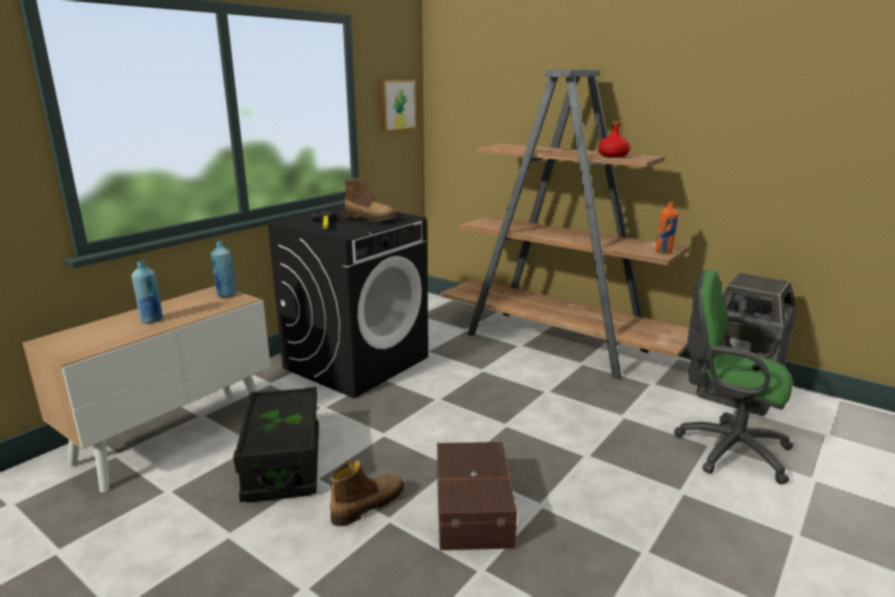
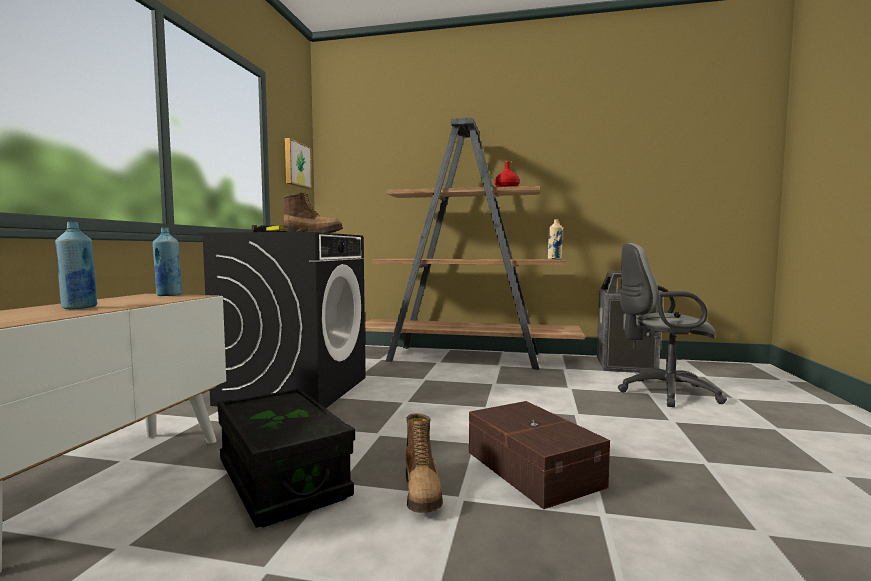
camera: 25 degrees left, 15 degrees down
(367, 505) = (423, 492): boot -> boot turned 150 degrees clockwise
(664, 251) = (554, 259): orange bottle -> beige bottle
(726, 449) = (662, 393): green office chair -> grey office chair

